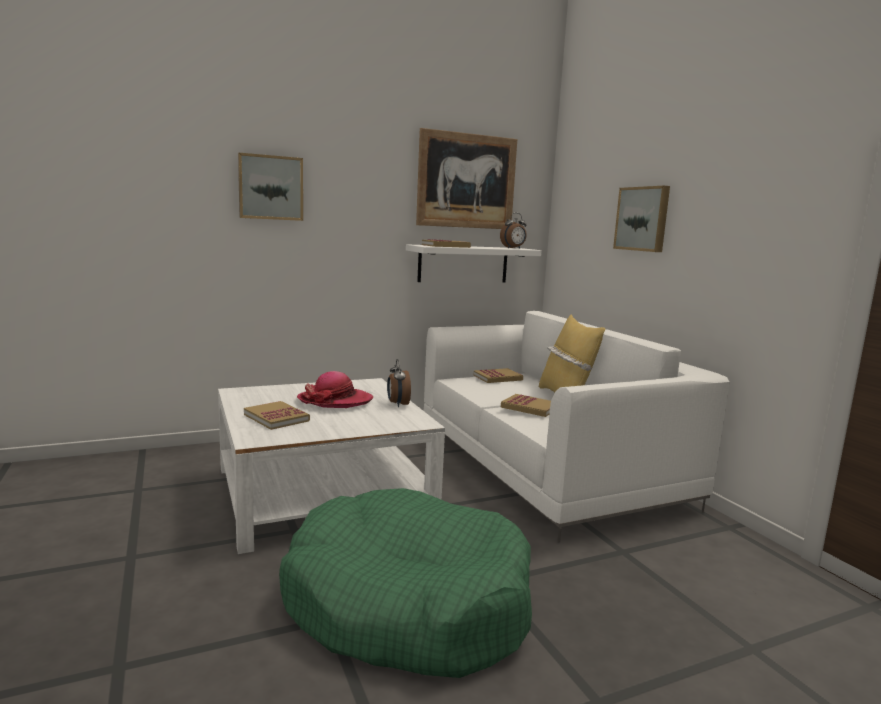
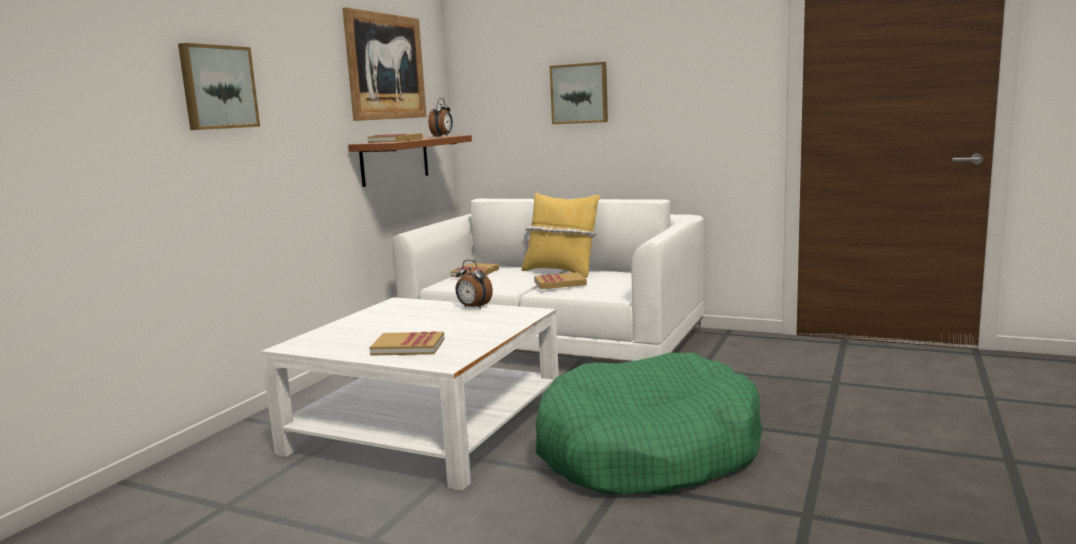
camera: 40 degrees left, 0 degrees up
(335, 400) = (414, 322): hat -> none
(463, 264) = (395, 160): white shelf -> brown shelf

